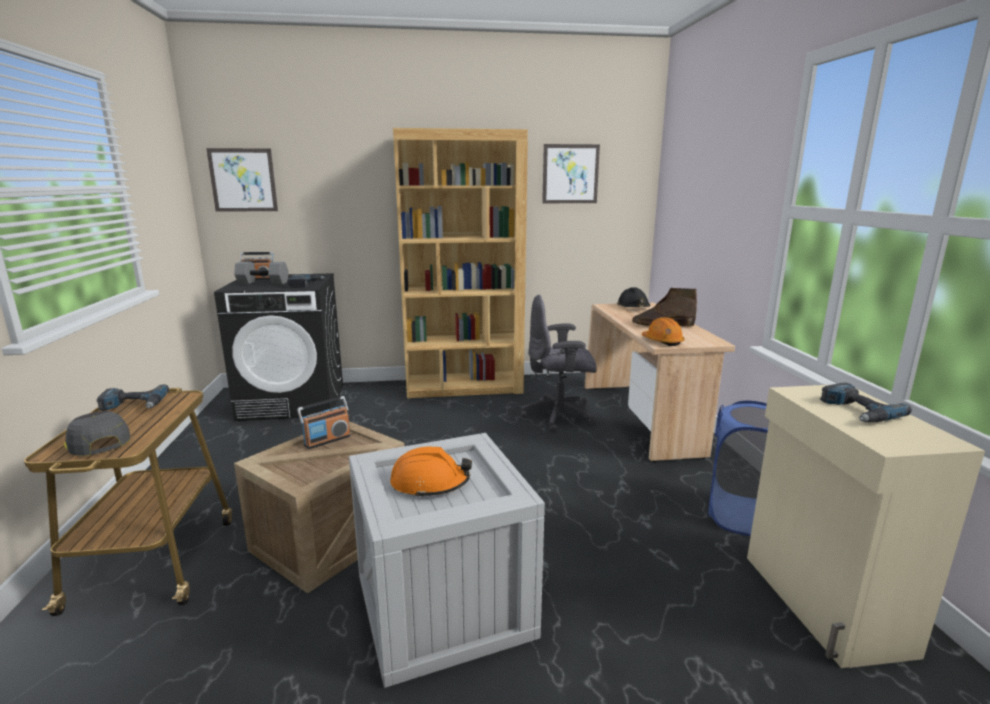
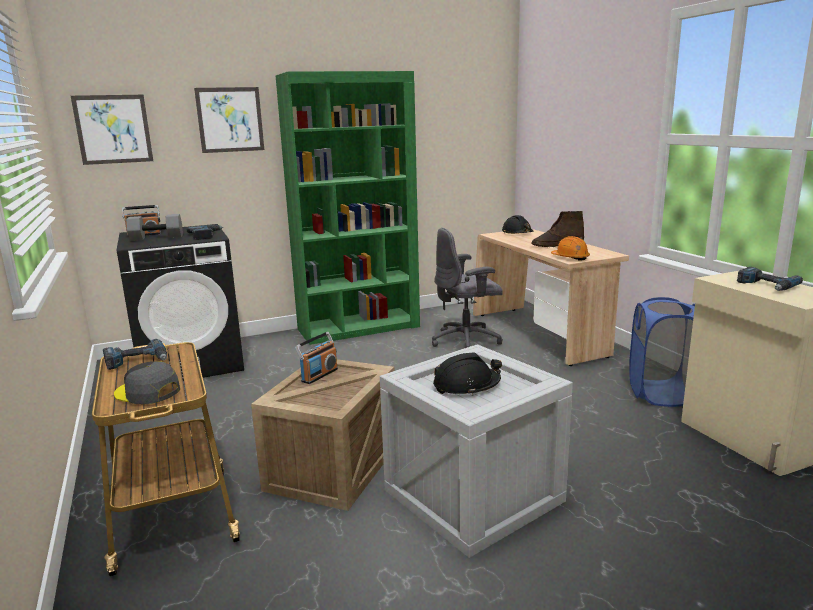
camera: 15 degrees left, 0 degrees up
(430, 483) = (466, 386): orange hard hat -> black hard hat
(464, 387) = (359, 328): brown bookcase -> green bookcase
(570, 174) = (441, 112): picture -> picture (230, 120)

